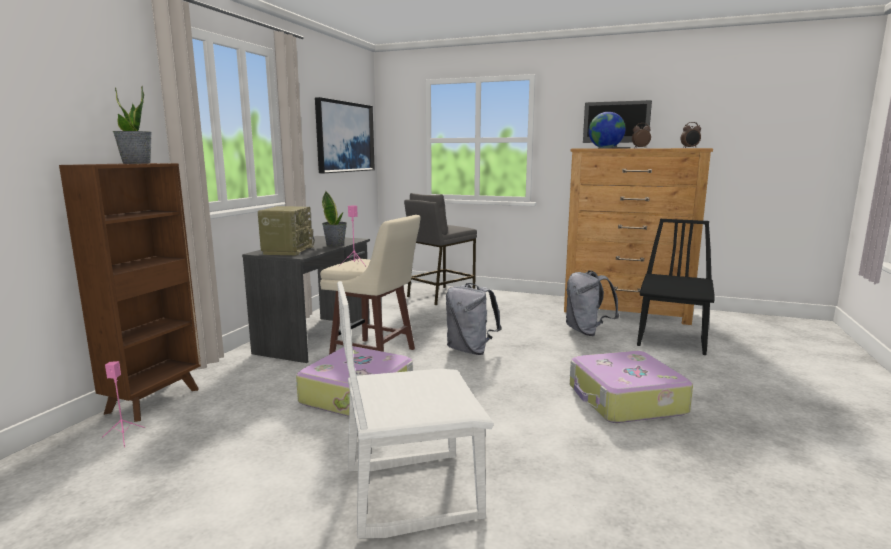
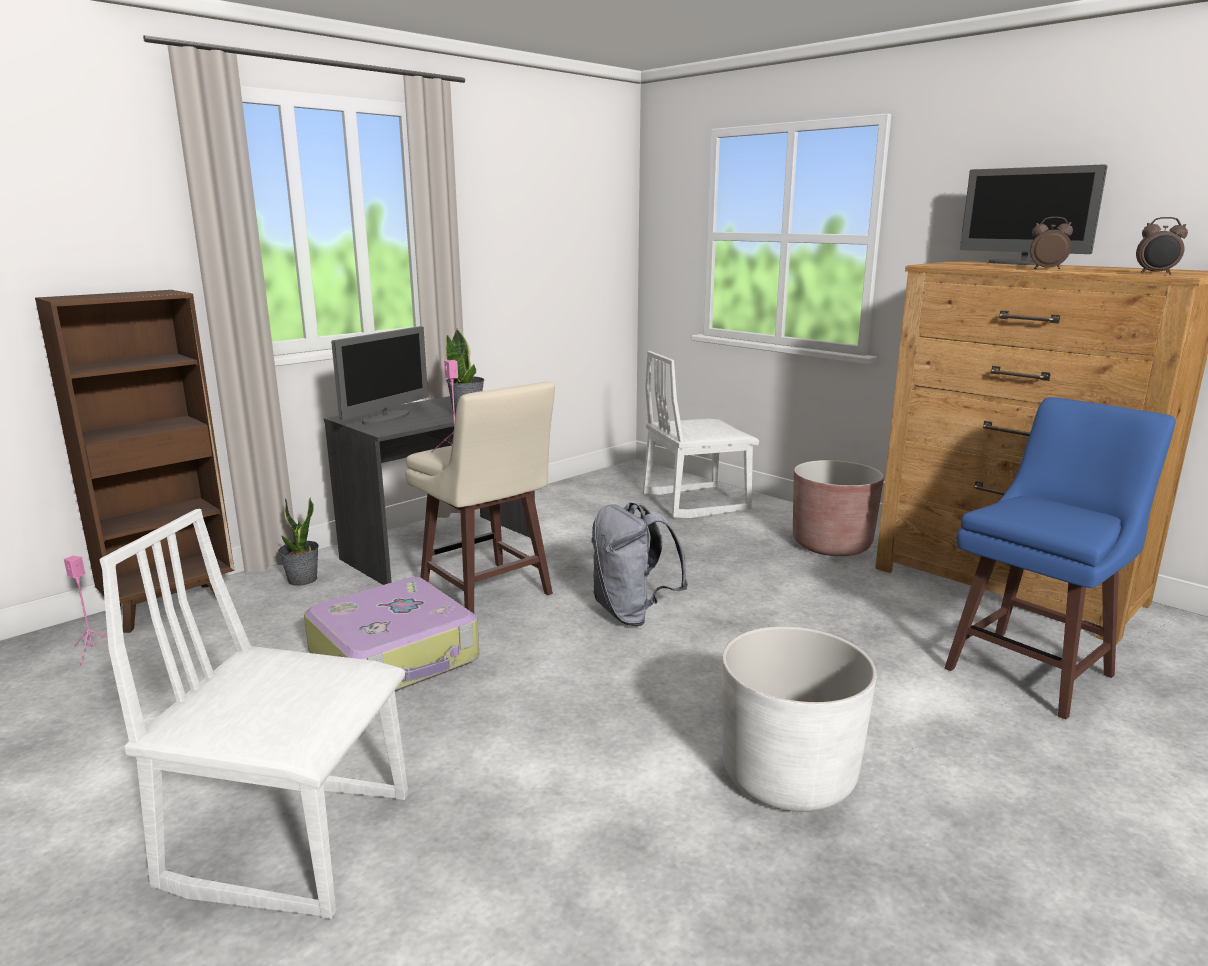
camera: 25 degrees right, 5 degrees up
(136, 163) = (134, 294): potted plant -> potted plant (302, 580)
(287, 250) = (386, 418): radio -> monitor
(344, 137) = (564, 232): picture -> none
(440, 295) = (695, 502): grey stool -> white chair
(532, 305) = (831, 545): none -> brown planter
(587, 332) = (874, 617): grey backpack -> none
(605, 148) = (985, 265): globe -> none
(625, 400) = (788, 775): suitcase -> white planter
(672, 340) = (1032, 671): black chair -> blue stool

